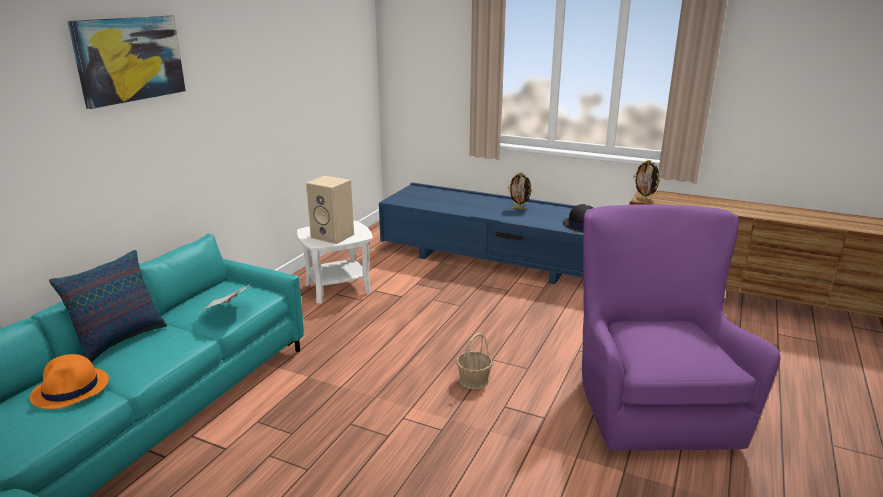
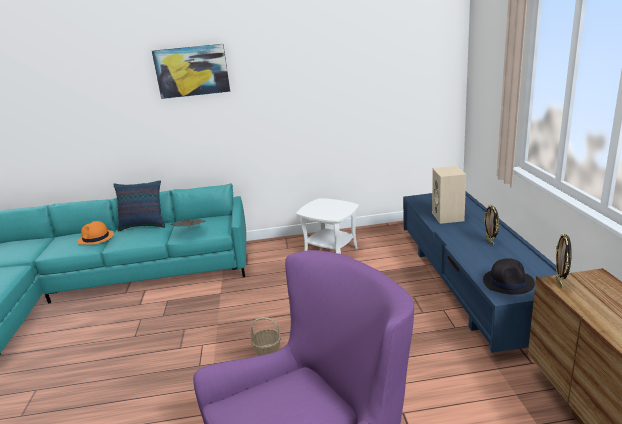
camera: 60 degrees right, 0 degrees up
(333, 236) = (322, 210): beige speaker -> beige speaker (448, 217)

